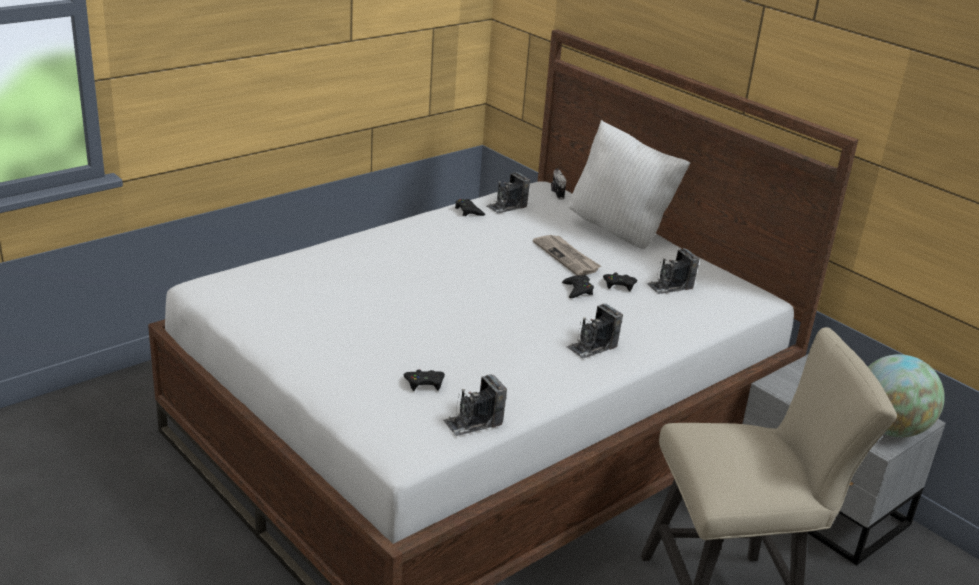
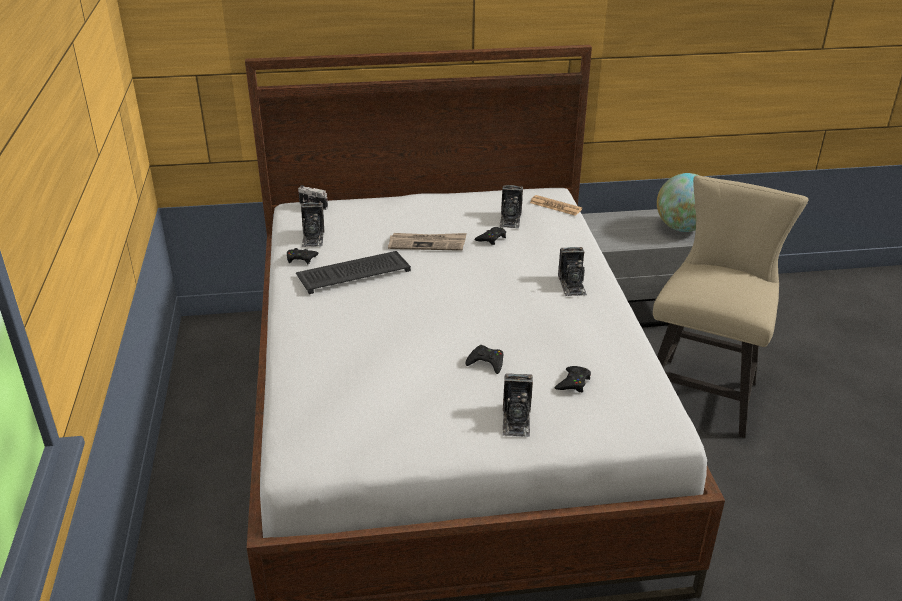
camera: 55 degrees left, 5 degrees up
(473, 422) = (644, 378): camera -> camera (516, 420)
(476, 238) = (354, 272): none -> keyboard
(578, 290) = (484, 259): black game controller -> black game controller (486, 362)
(620, 232) = (409, 206): white pillow -> none
(733, 304) = (555, 206): none -> newspaper

